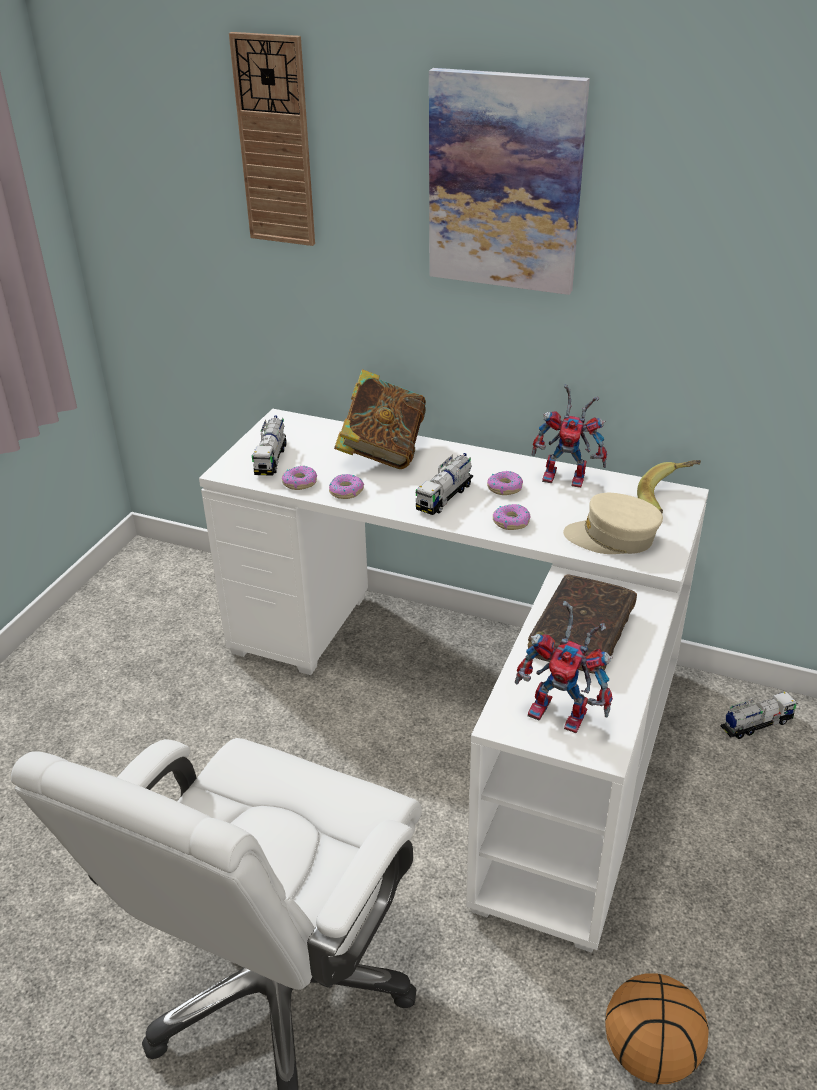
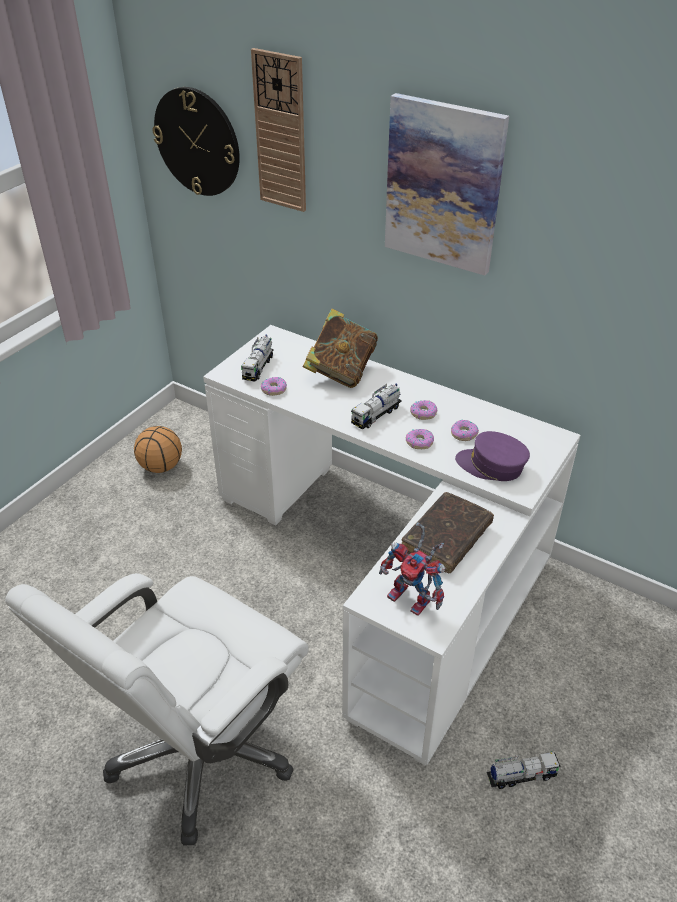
camera: 10 degrees right, 5 degrees up
(156, 171) = (197, 142): none -> wall clock
(346, 491) = (305, 401): donut -> donut (463, 434)
(568, 477) = (474, 410): toy robot -> none
(612, 538) = (491, 466): beige cap -> purple cap
(649, 1054) = (445, 845): basketball -> basketball (160, 467)
(668, 500) = (545, 440): banana -> none
(756, 724) = (599, 614): toy truck -> toy truck (521, 776)

